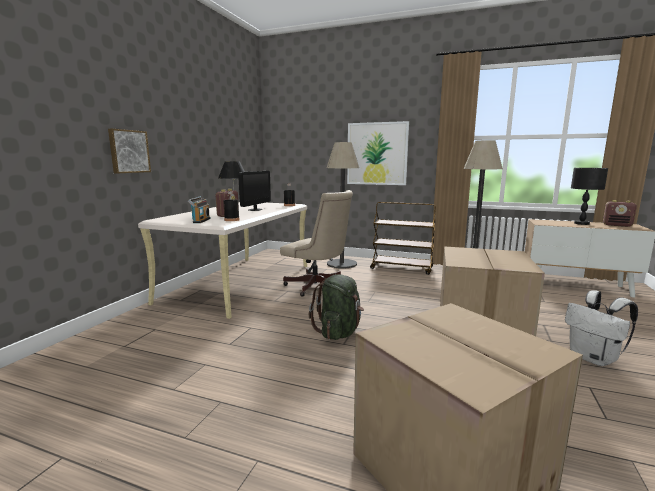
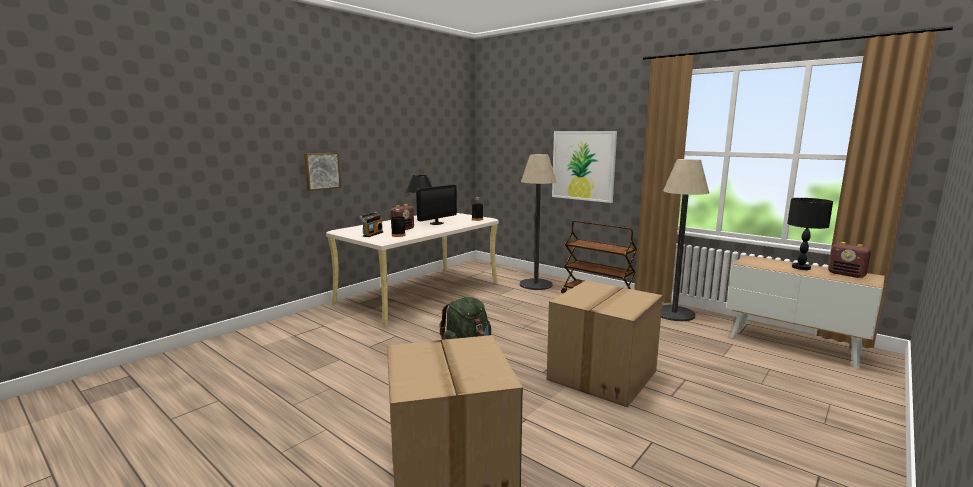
camera: 20 degrees right, 0 degrees up
(318, 287) = (487, 307): beige office chair -> none
(594, 359) = (695, 420): white backpack -> none

